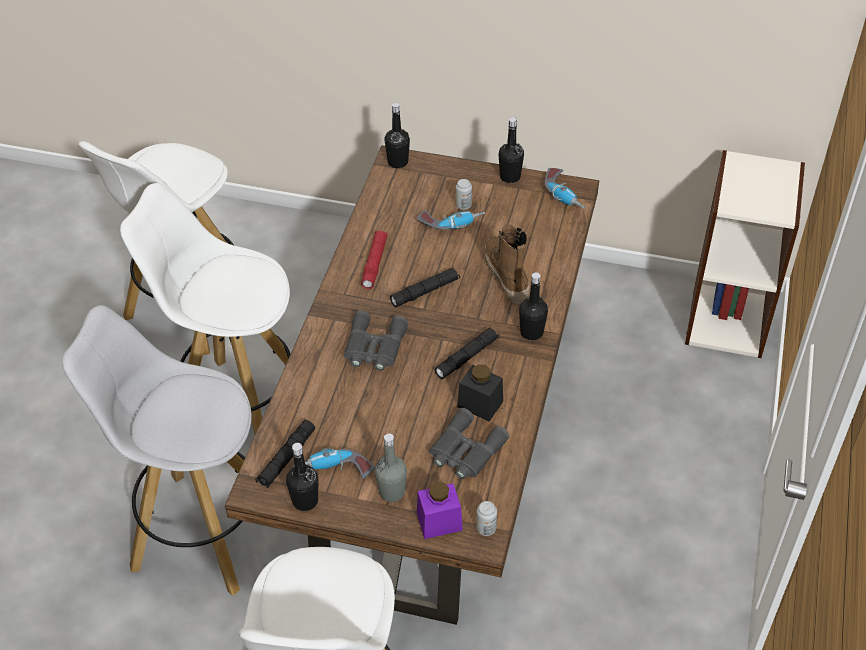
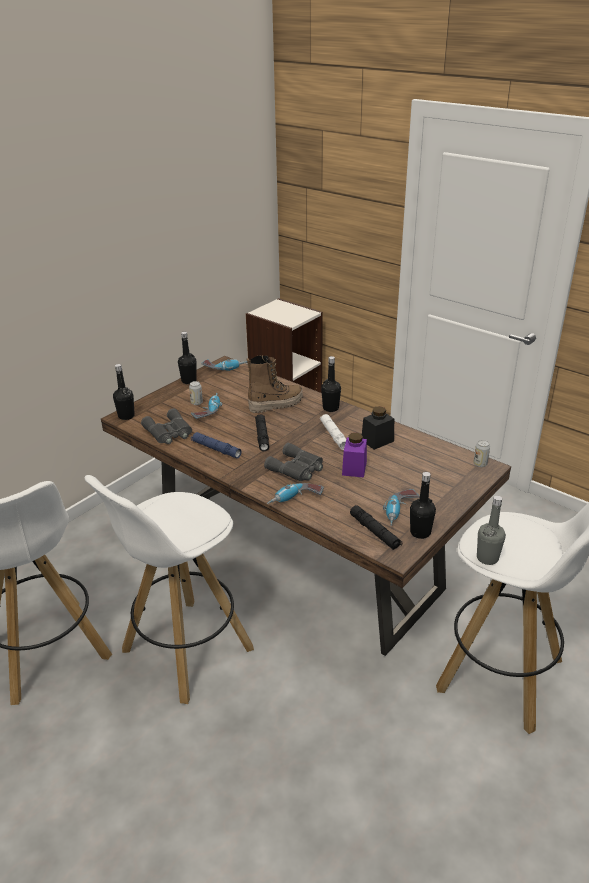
camera: 65 degrees left, 15 degrees down
(201, 531) = (292, 710): white stool -> none
(311, 368) = (295, 500): none -> power drill
(374, 263) = (216, 449): red flashlight -> blue flashlight
(392, 492) = (432, 492): grey bottle -> grey bottle (487, 558)
(439, 521) = (466, 480): purple jar -> purple jar (354, 468)
(465, 451) = (413, 456): grey binoculars -> grey binoculars (168, 432)
(467, 357) = (334, 435): black flashlight -> white flashlight
(506, 276) = (275, 404): boot -> boot turned 150 degrees clockwise

